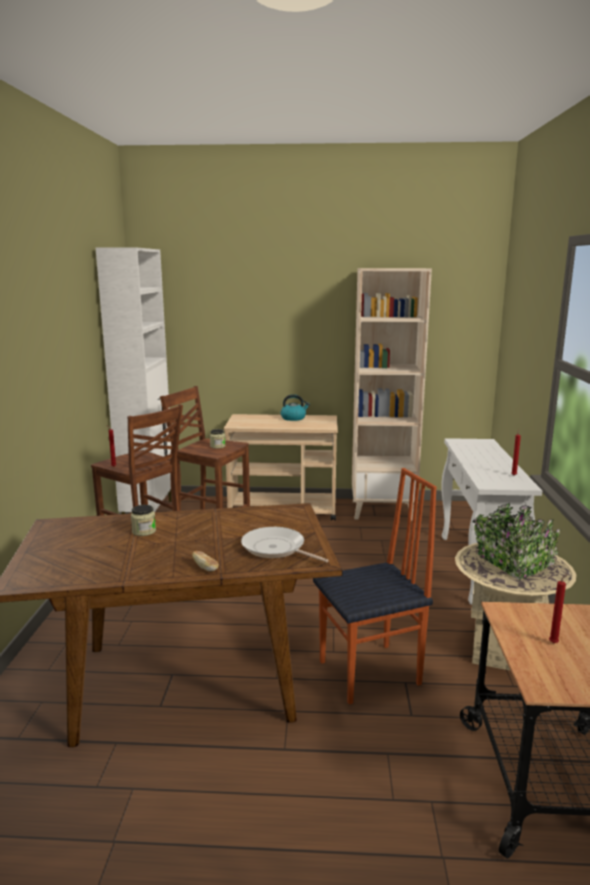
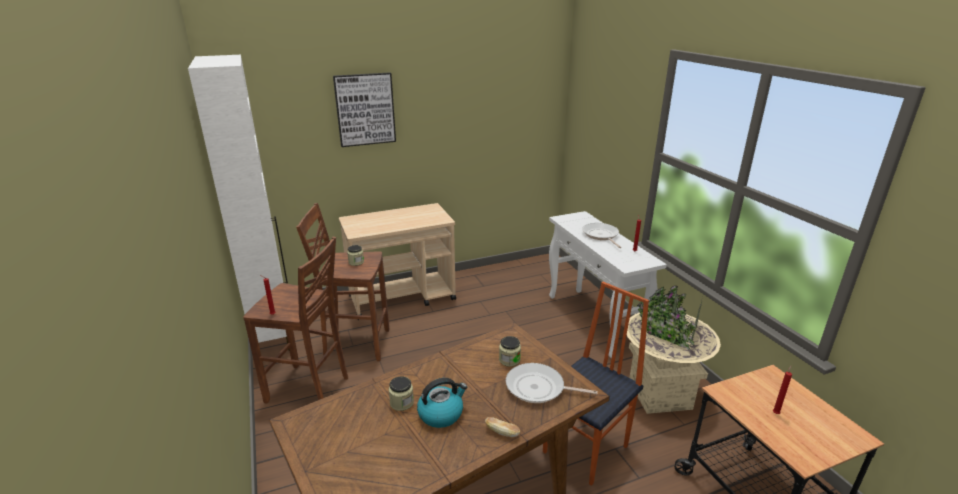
camera: 25 degrees left, 10 degrees up
(269, 309) = (365, 109): none -> picture
(272, 525) = (509, 360): none -> jar
(293, 418) = (403, 213): kettle -> kettle (441, 414)
(383, 510) = (486, 278): beige bookcase -> none
(488, 458) = (601, 235): none -> frying pan

